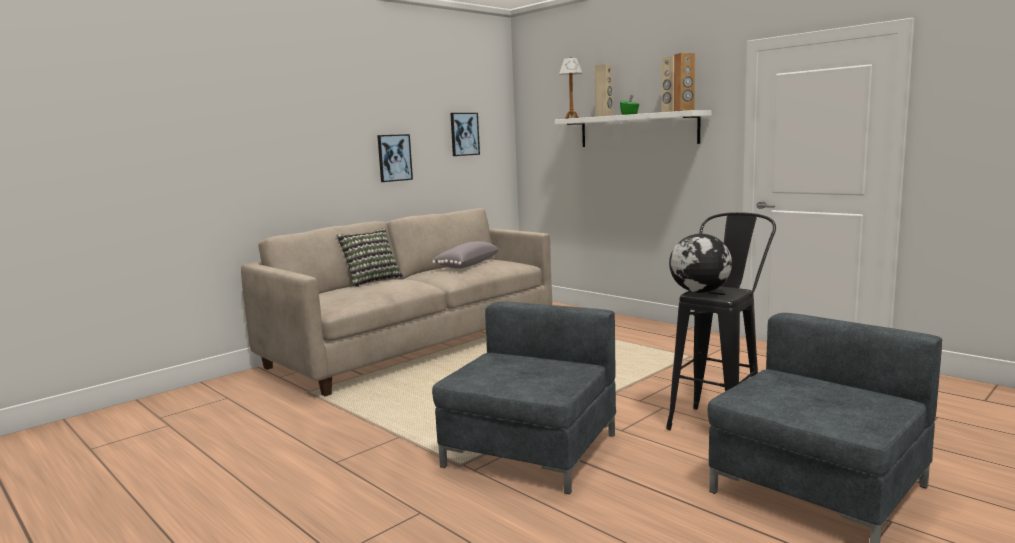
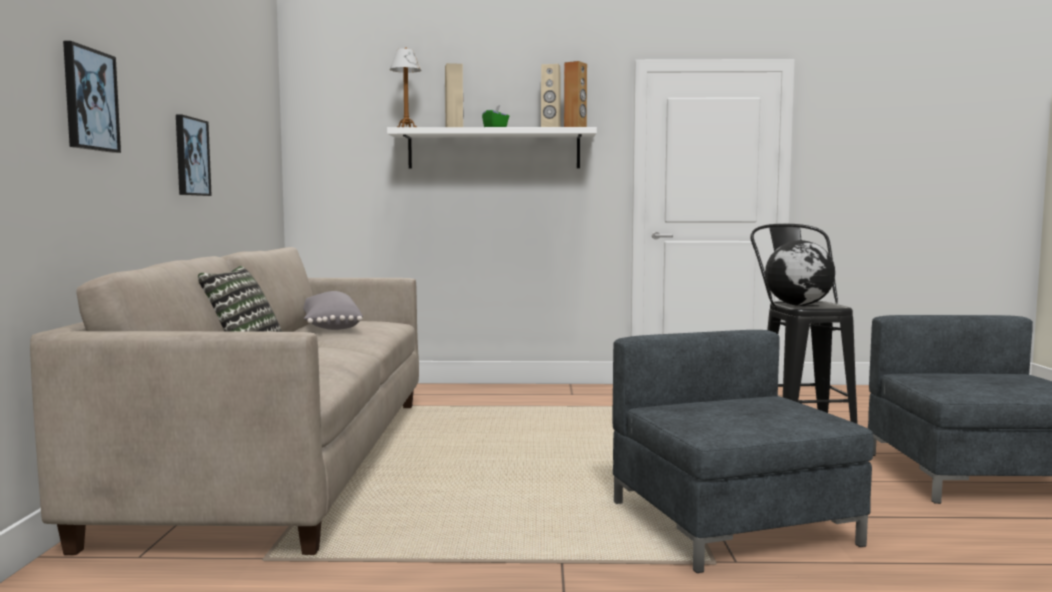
camera: 45 degrees left, 5 degrees down
(464, 134) = (247, 136): picture -> picture (89, 100)

